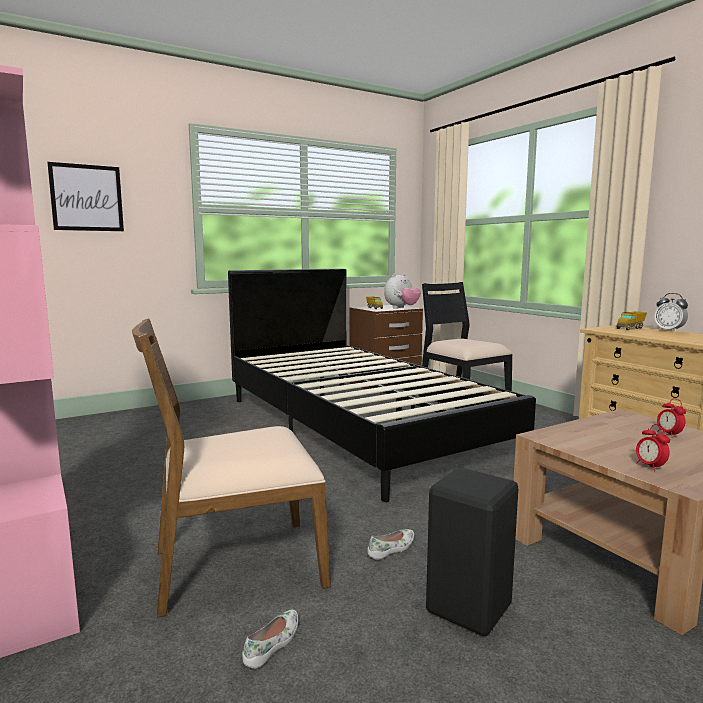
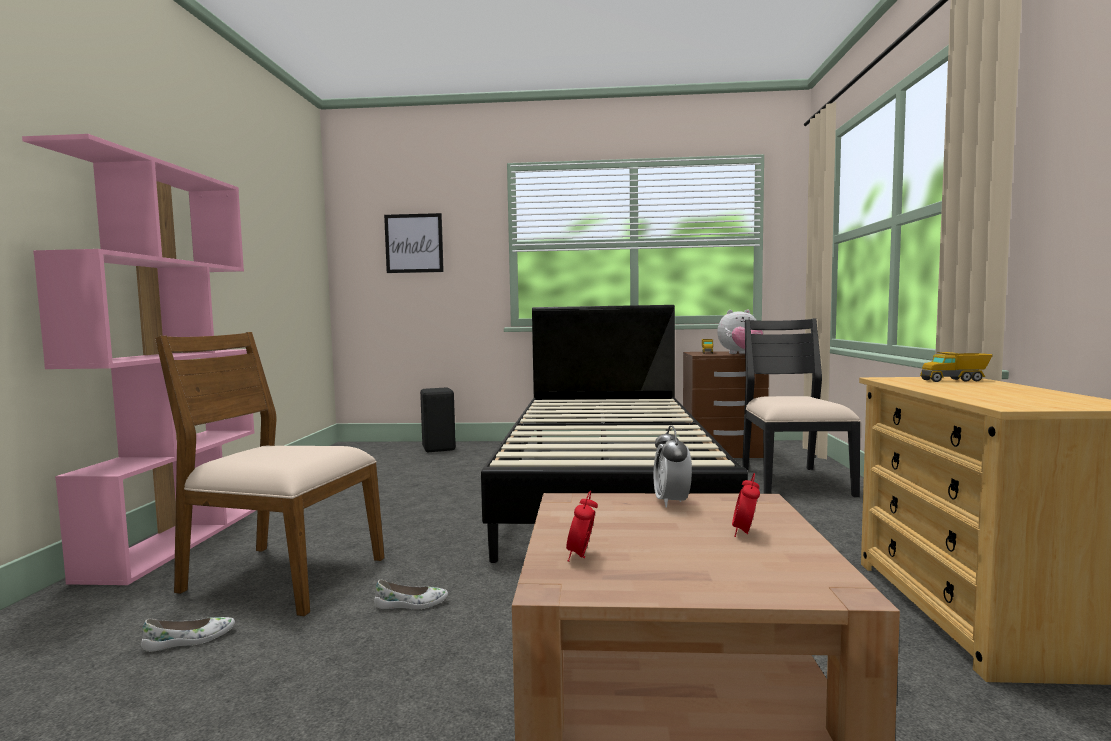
camera: 35 degrees right, 5 degrees down
(467, 606) = (366, 680): black stool -> black stool (439, 448)
(669, 330) = (1019, 386): alarm clock -> alarm clock (671, 502)

